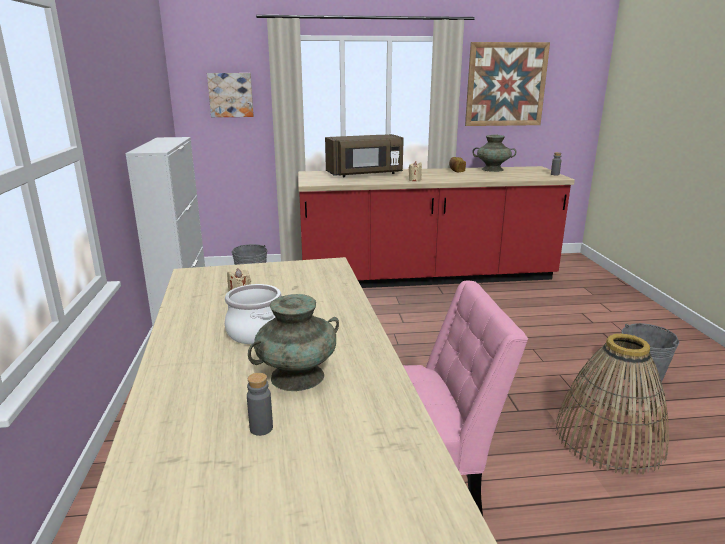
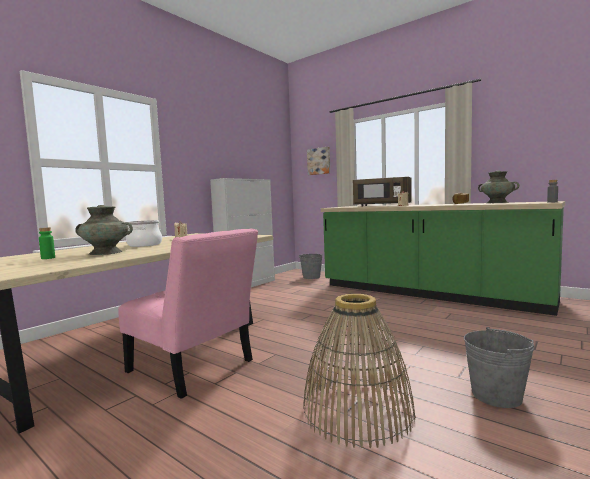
camera: 45 degrees right, 15 degrees down
(261, 428) = (48, 258): grey bottle -> green bottle
(426, 277) = (428, 293): red counter -> green counter
(506, 84) = (524, 129): picture -> none

